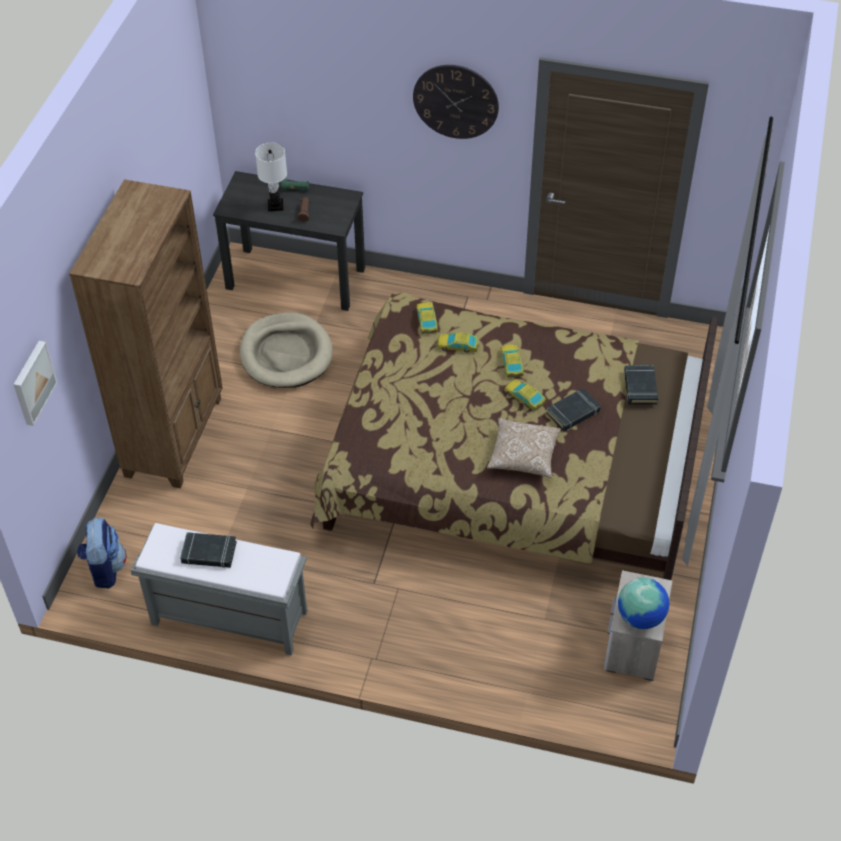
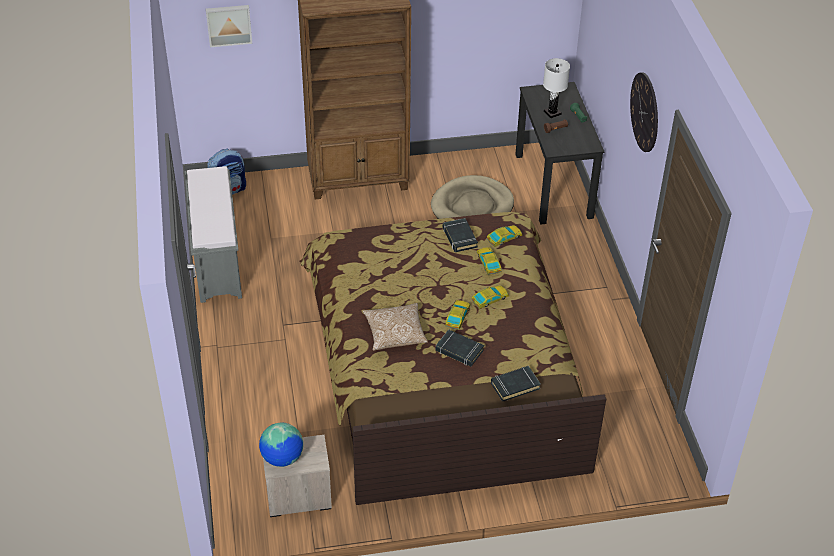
camera: 65 degrees right, 5 degrees down
(209, 553) = (212, 198): black book -> black book (459, 237)

